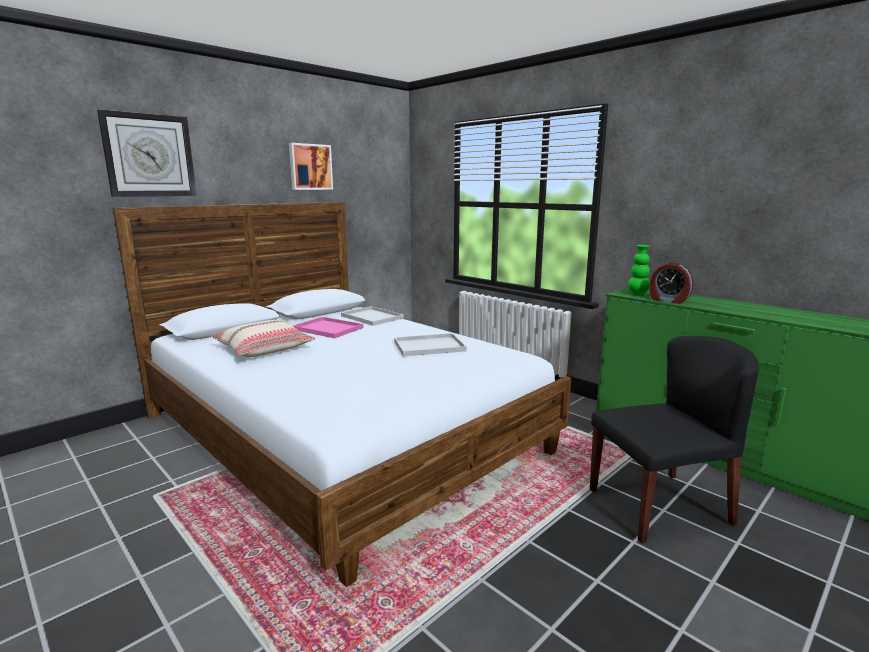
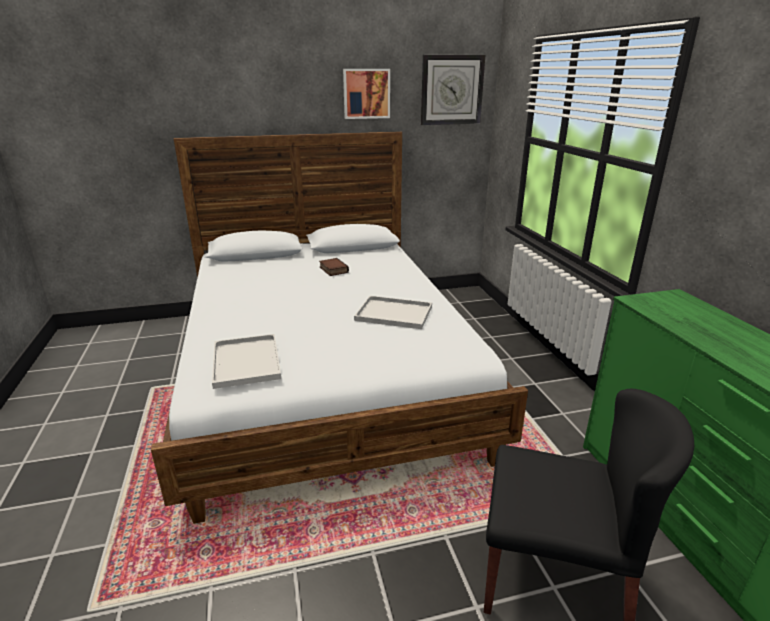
camera: 30 degrees right, 10 degrees up
(149, 155) = (205, 89): wall clock -> wall clock (451, 90)
(264, 349) = (257, 283): beige pillow -> none
(326, 328) = (332, 270): pink tray -> book
(373, 317) = (390, 263): white tray -> white tray (247, 362)
(637, 293) = (660, 305): green vase -> none
(668, 300) = (684, 327): alarm clock -> none

